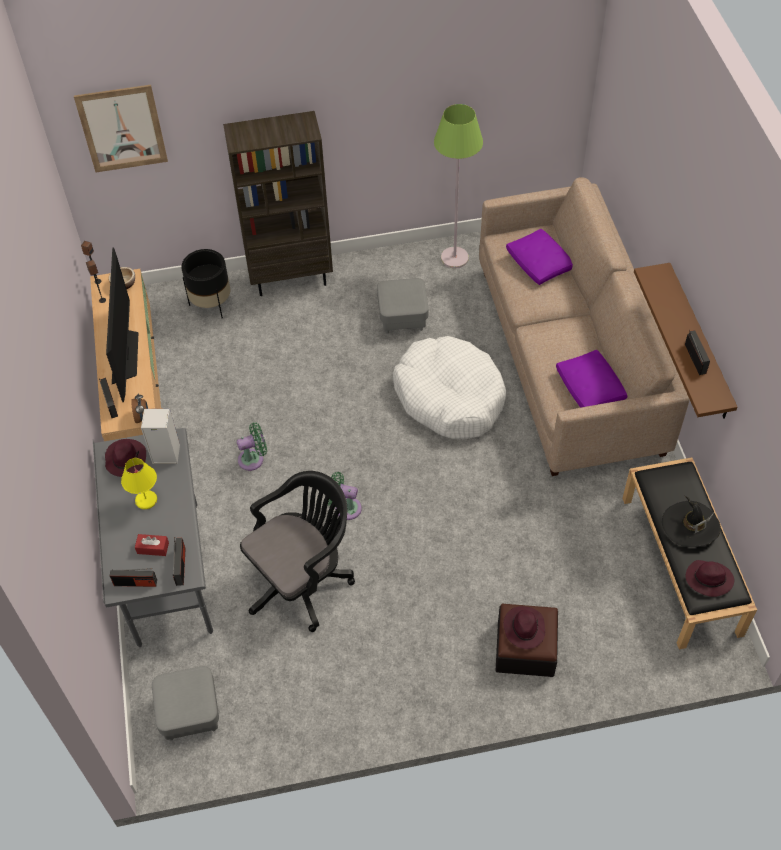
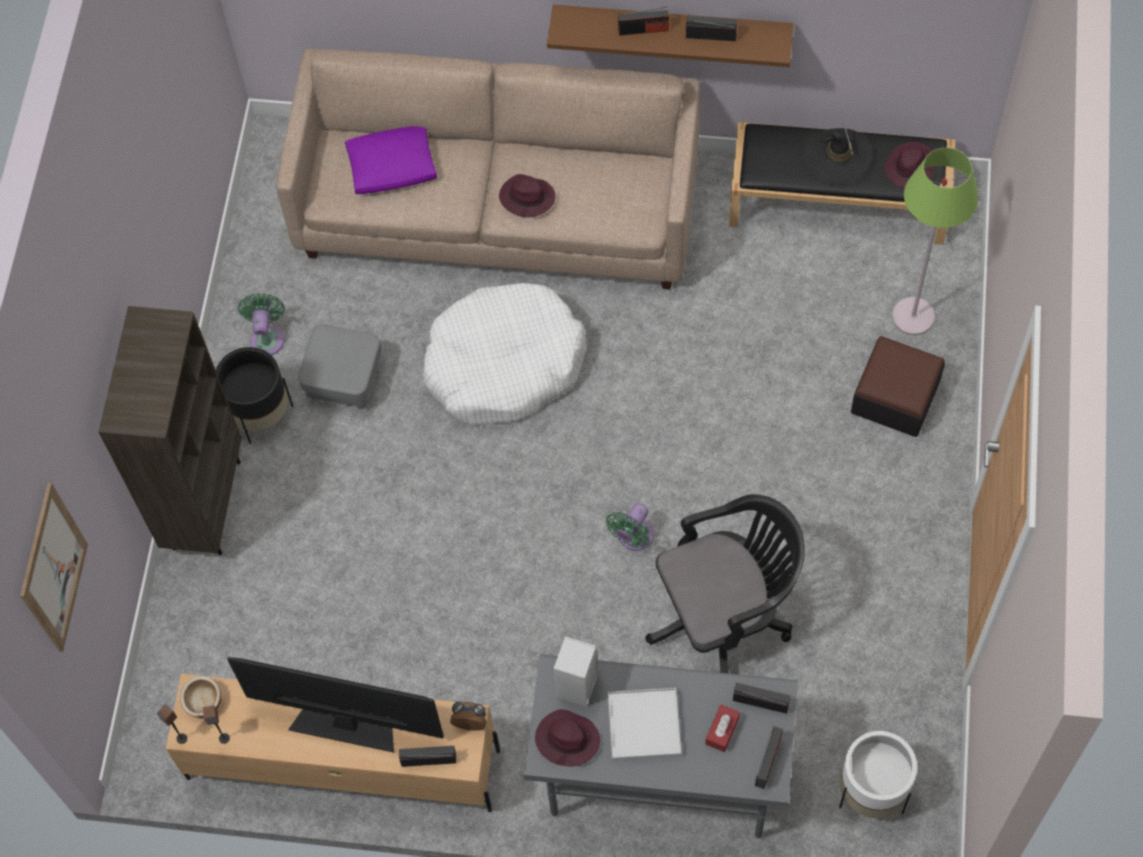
camera: 70 degrees left, 10 degrees up
(146, 500) = (644, 726): yellow table lamp -> white tray
(190, 713) = (871, 792): grey ottoman -> white planter
(211, 304) = (208, 625): black planter -> black planter (261, 414)
(253, 459) = (513, 631): green fan -> green fan (267, 337)
(303, 580) = (725, 616): black office chair -> black office chair turned 90 degrees clockwise
(454, 258) = (264, 284): green floor lamp -> green floor lamp (913, 317)
(524, 628) = (898, 377): purple hat -> purple hat (526, 198)
(590, 388) = (619, 182): purple pillow -> none
(677, 318) = (643, 29): none -> radio

